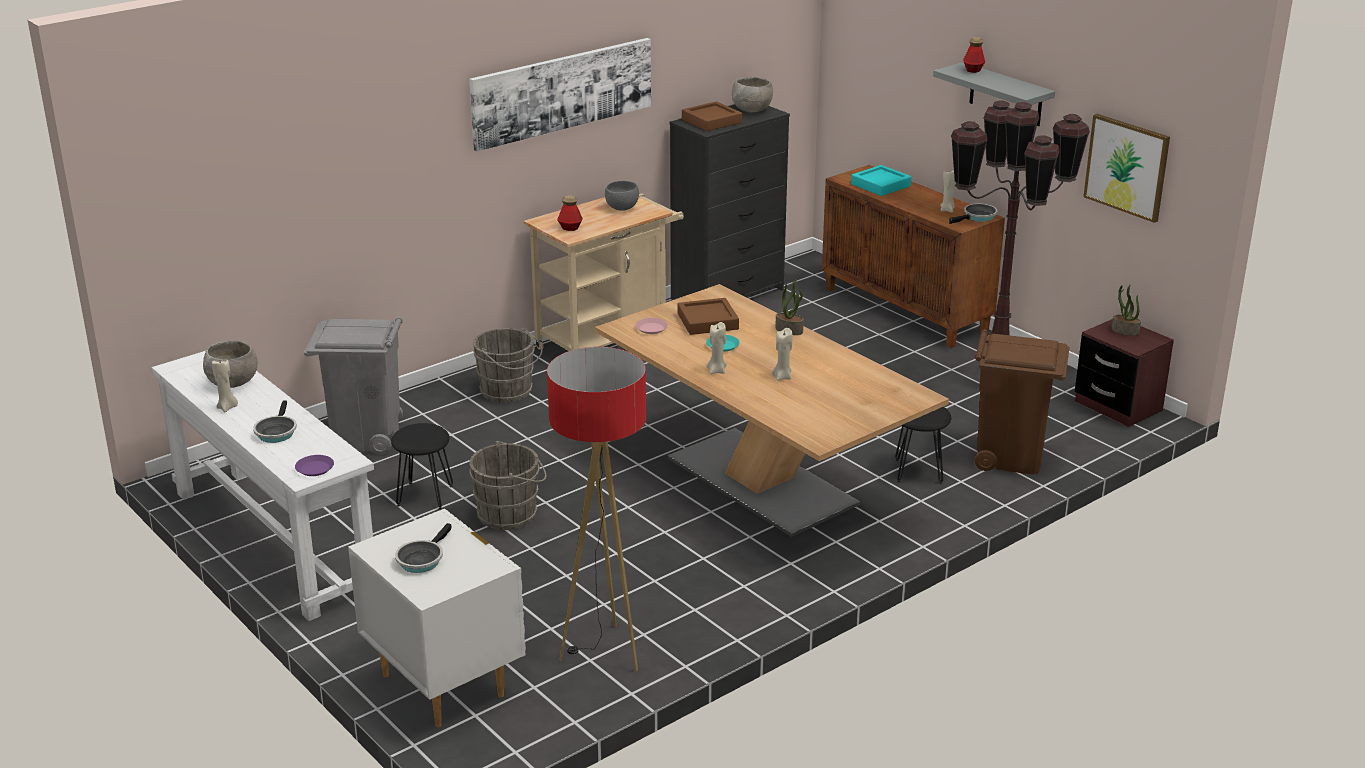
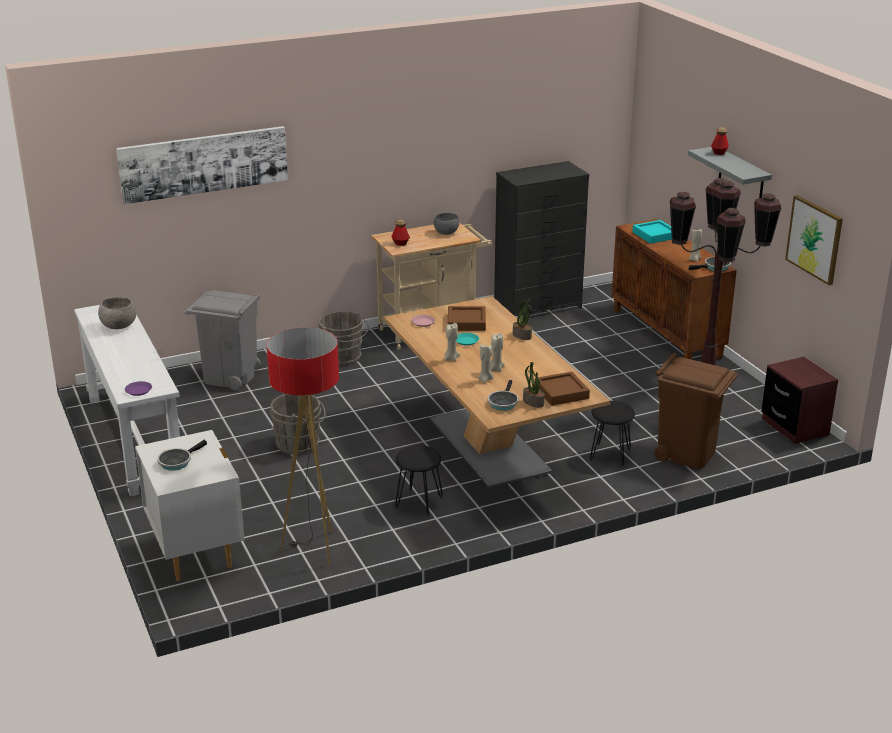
camera: 15 degrees right, 0 degrees up
(227, 407) = (106, 342): beige candle -> beige candle (485, 379)
(276, 432) = (128, 362): frying pan -> frying pan (503, 402)
(424, 495) = (248, 422): black stool -> black stool (418, 502)
(562, 92) = (406, 143): picture -> picture (204, 164)
(711, 121) = (527, 174): brown tray -> brown tray (561, 392)
(752, 110) = (562, 169): grey bowl -> none
(1124, 331) = (802, 368): potted plant -> potted plant (533, 402)

